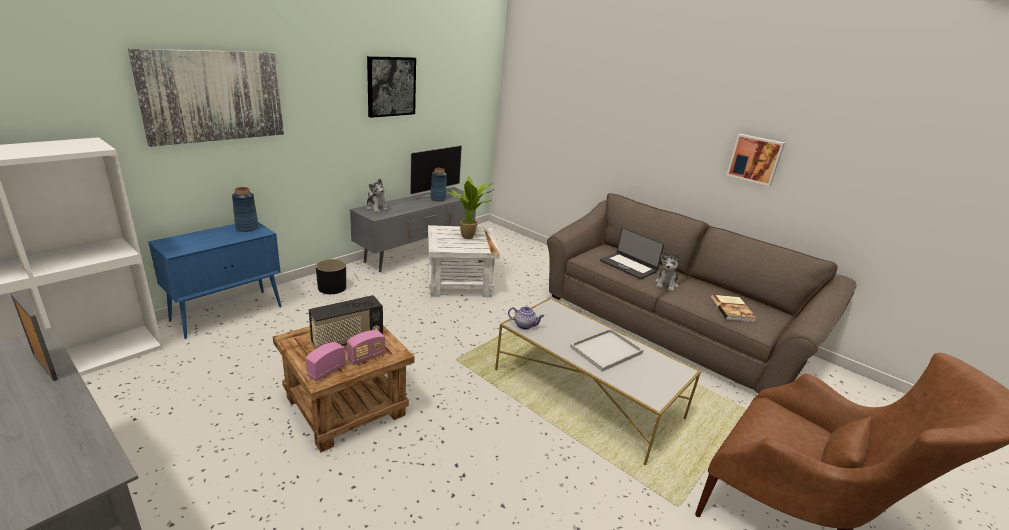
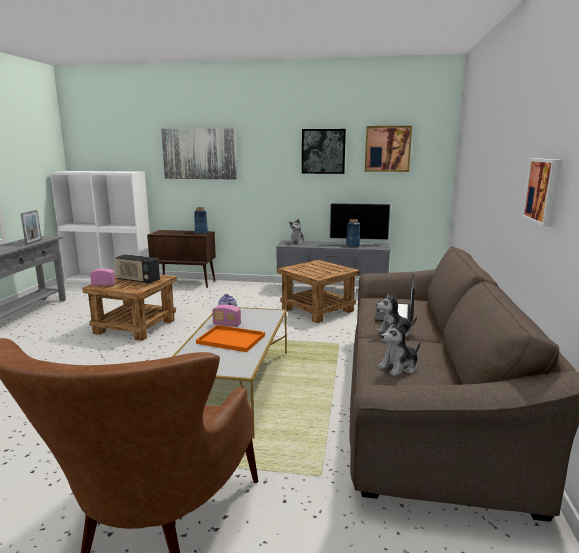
camera: 60 degrees right, 10 degrees down
(228, 313) = (185, 283): blue cabinet -> brown cabinet
(332, 287) = (245, 289): black planter -> none
(366, 357) = (125, 287): radio -> radio (227, 325)
(451, 82) = (387, 149): none -> picture
(460, 283) = (317, 310): white side table -> brown side table
(469, 237) = (324, 270): potted plant -> none
(606, 349) = (232, 339): white tray -> orange tray
(733, 309) = (399, 367): book -> plush toy

